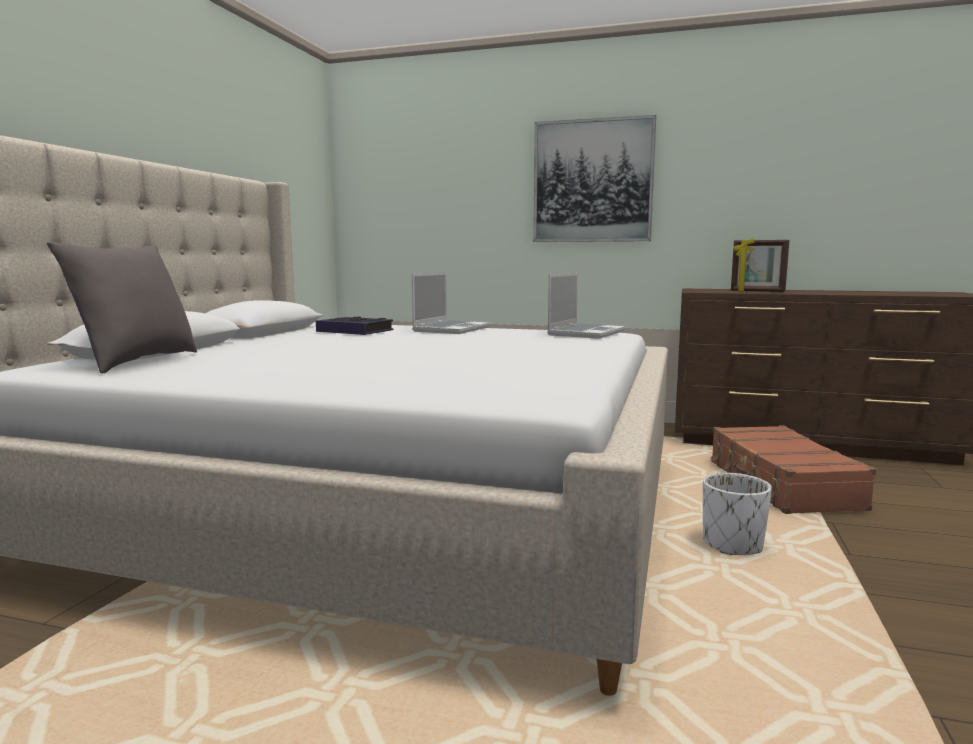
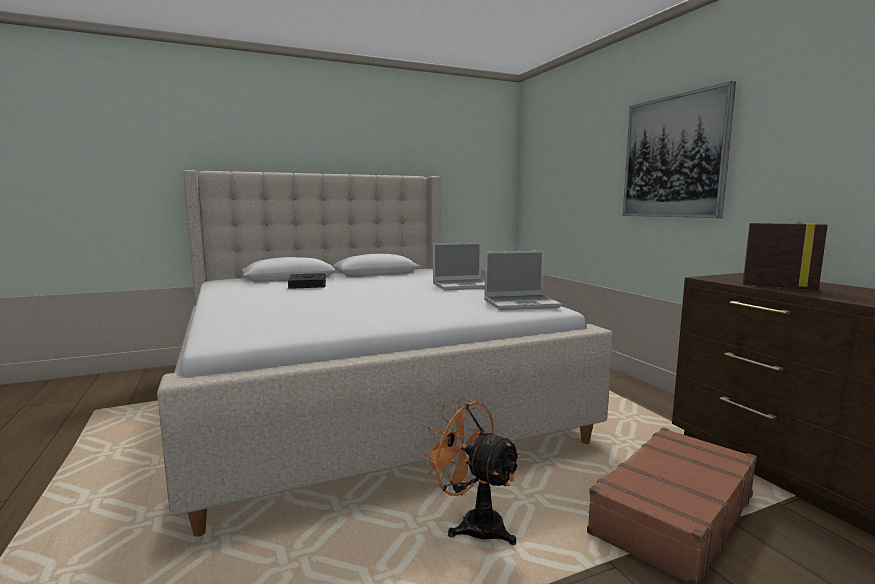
camera: 50 degrees right, 0 degrees up
(135, 362) = (250, 283): grey pillow -> none
(355, 331) = (410, 279): book -> book (307, 285)
(733, 545) = (473, 523): white planter -> orange fan
(757, 292) = (779, 287): picture frame -> picture frame turned 135 degrees clockwise

